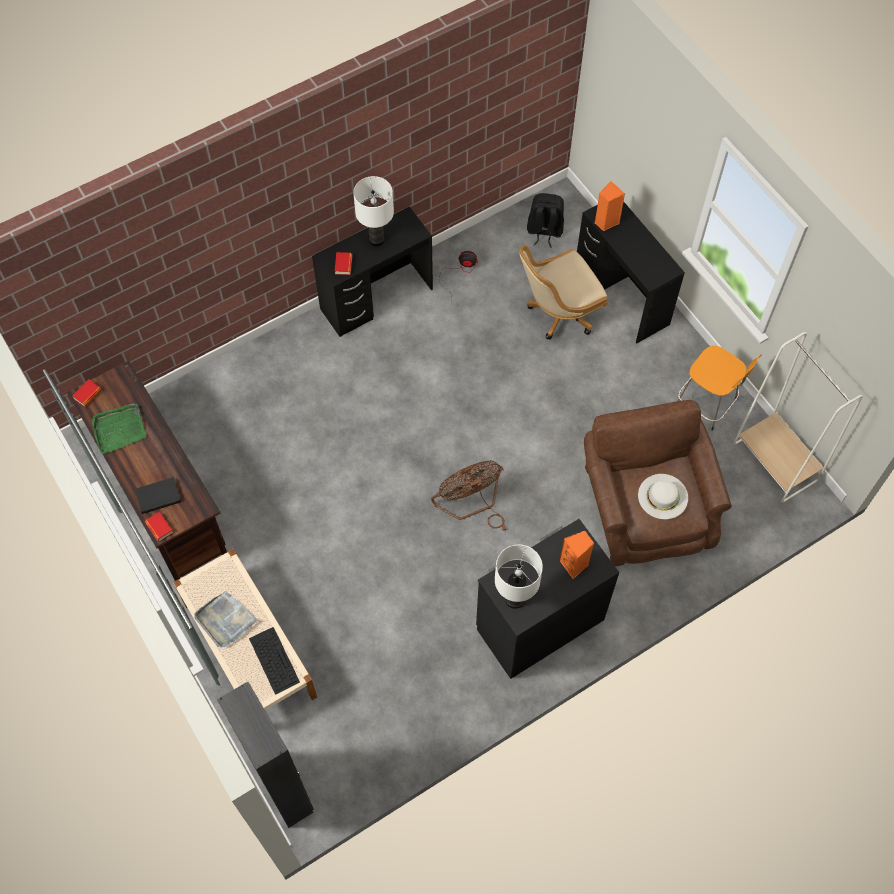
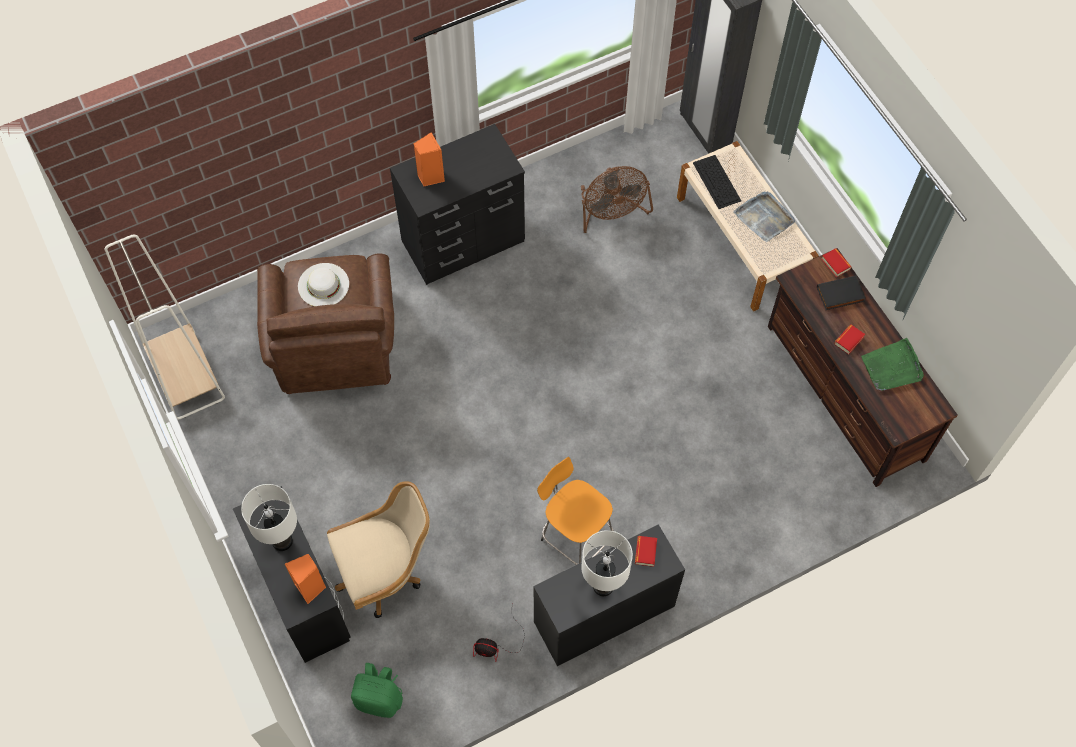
camera: 175 degrees left, 0 degrees up
(88, 395) = (933, 409): book -> book (848, 340)
(474, 504) = (512, 358): brown fan -> brown fan (609, 212)
(514, 599) = (492, 152): white table lamp -> white table lamp (282, 541)
(544, 231) = (380, 698): black backpack -> green backpack
(707, 404) = (239, 447): orange stool -> orange stool (575, 536)

